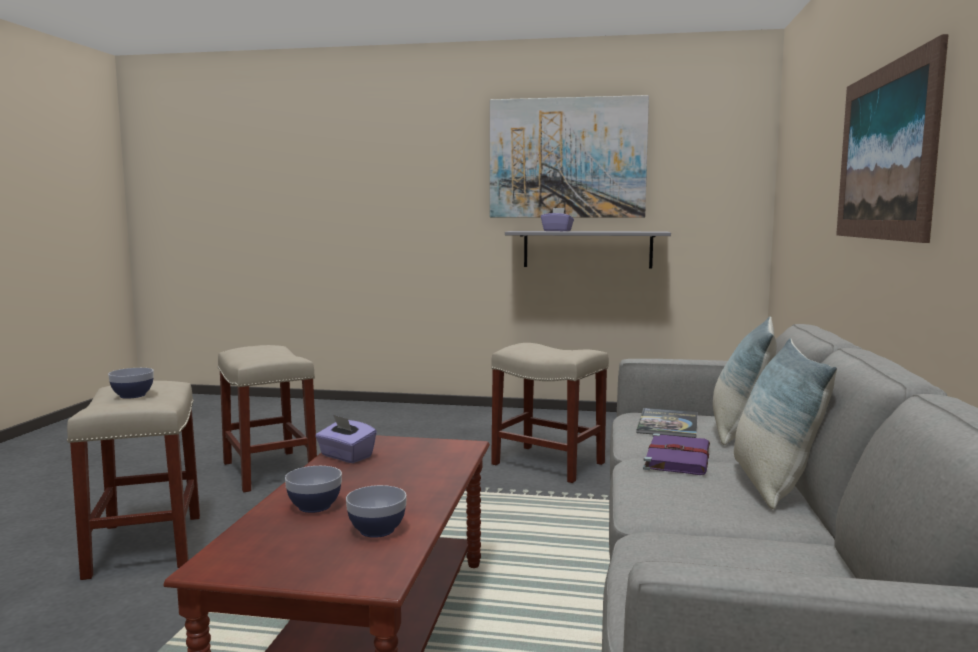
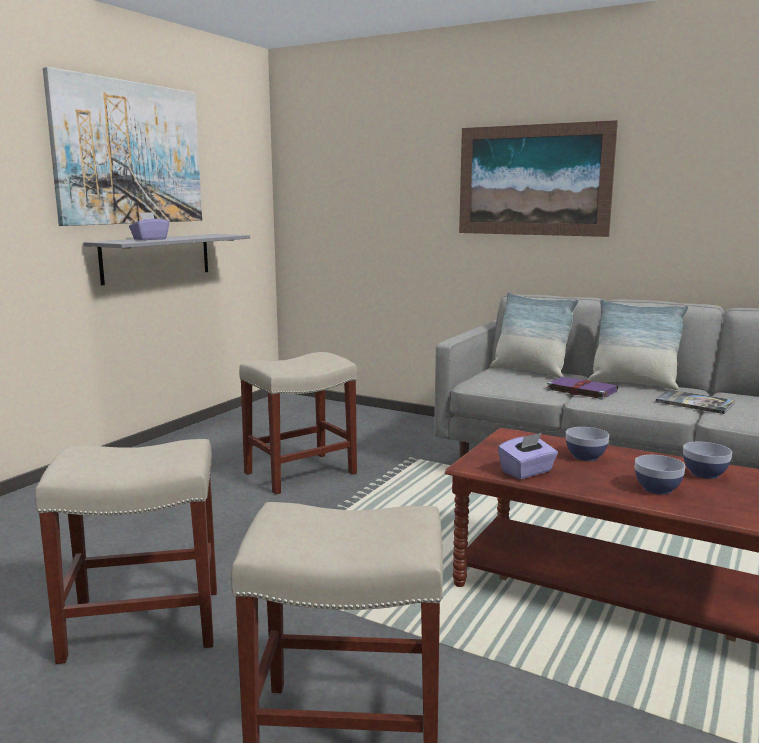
camera: 70 degrees left, 5 degrees up
(132, 395) = (346, 527): bowl -> bowl (585, 456)
(668, 424) = (504, 380): book -> book (694, 403)

